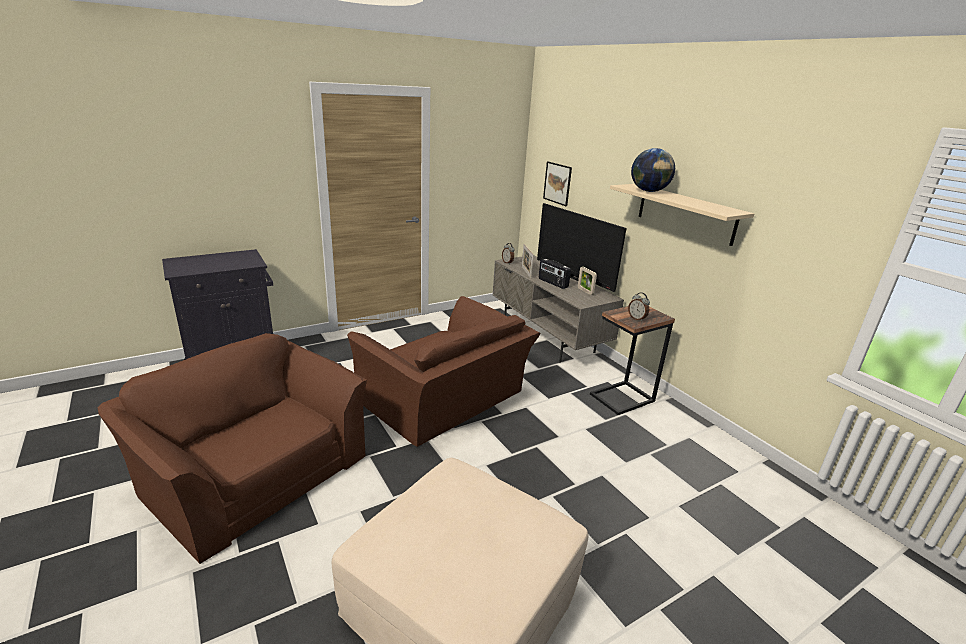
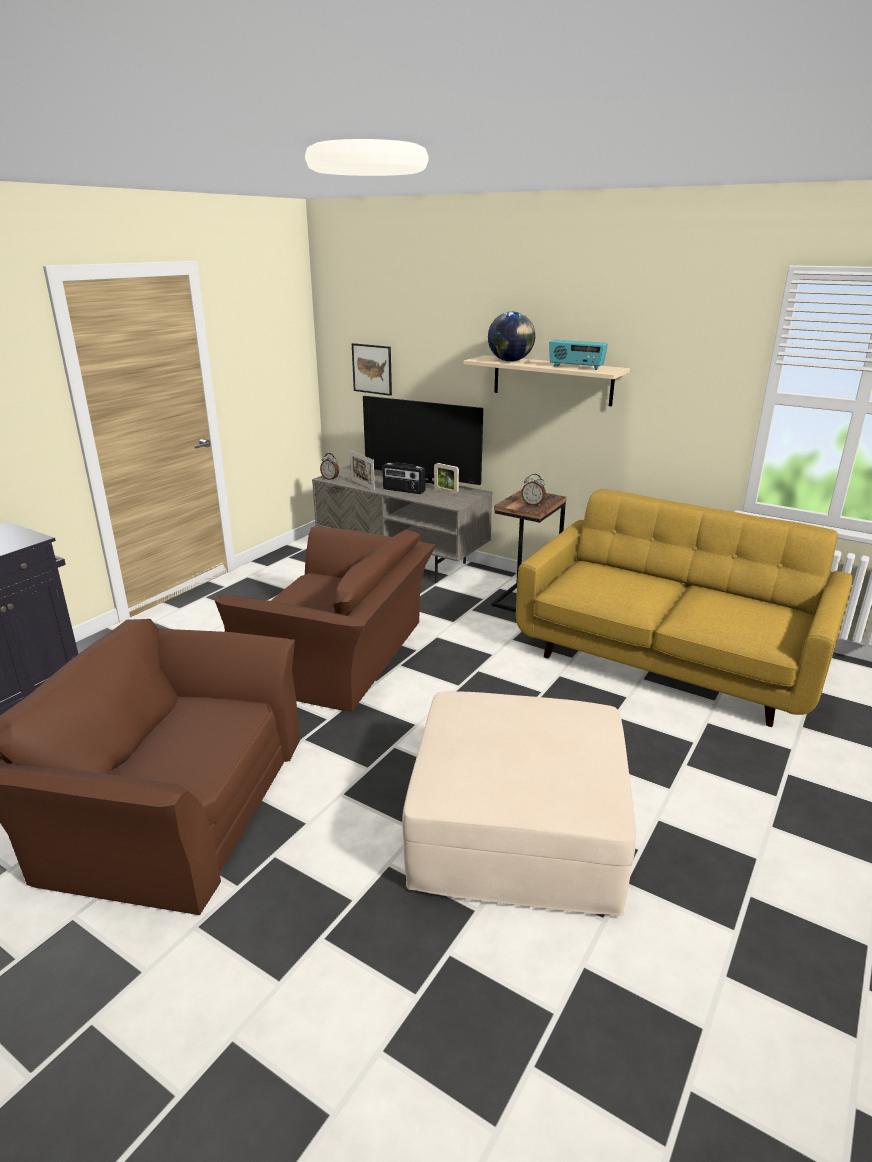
camera: 25 degrees left, 0 degrees up
(700, 205) = (576, 367): none -> radio
(719, 496) = (670, 659): none -> yellow sofa

